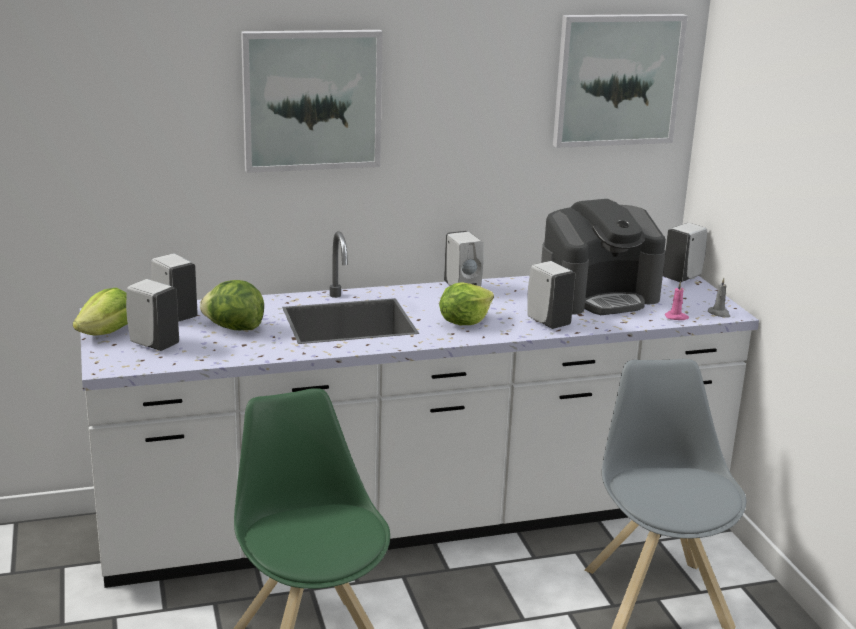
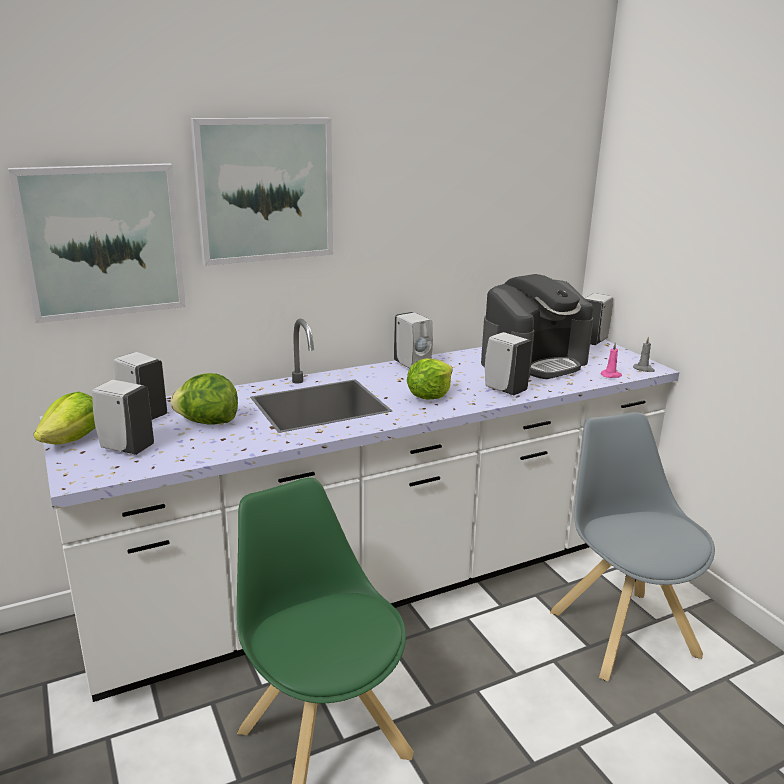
camera: 10 degrees left, 0 degrees up
(617, 80) = (534, 167): picture -> picture (102, 241)

